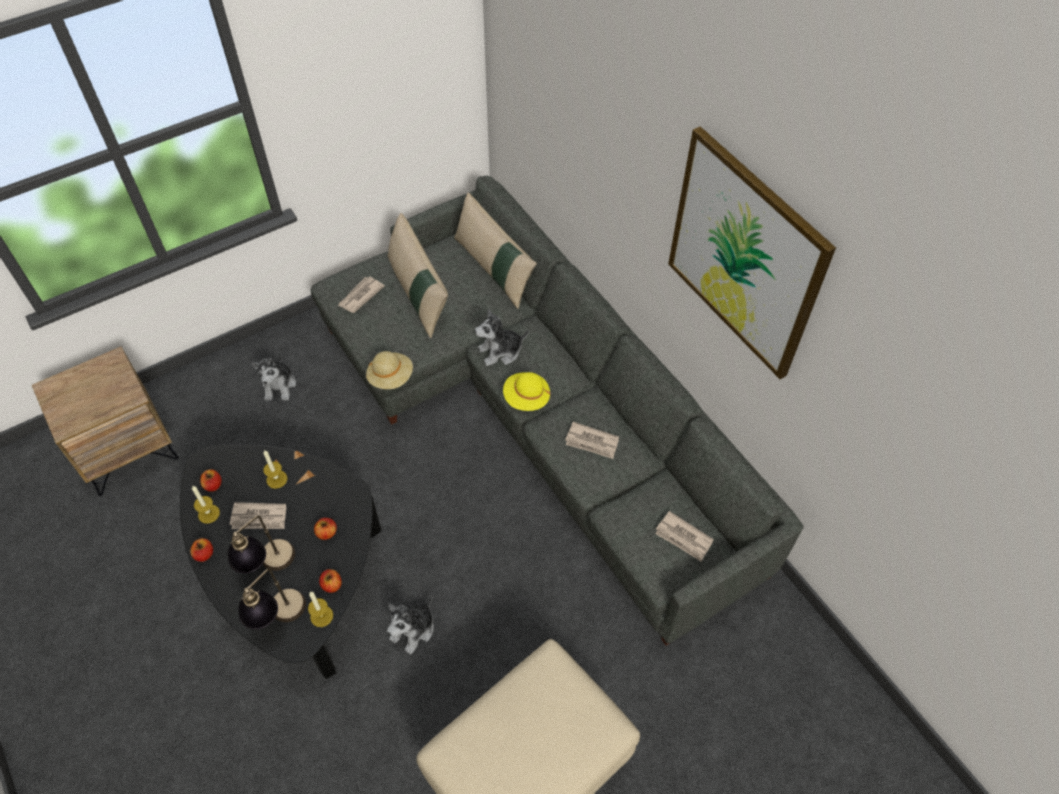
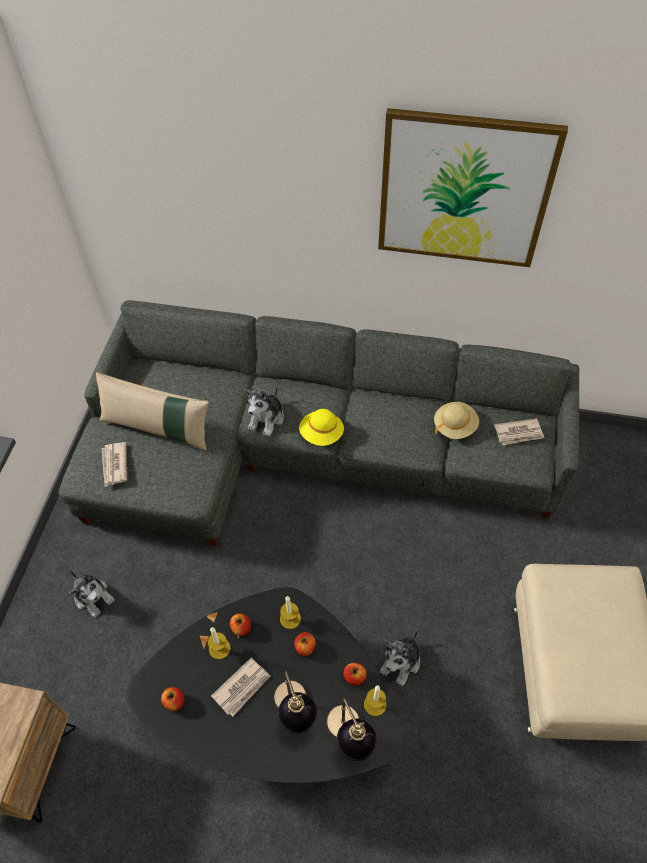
camera: 45 degrees left, 0 degrees up
(204, 554) = (234, 755): apple -> apple (241, 628)
(209, 514) = (199, 725): candle -> candle (290, 618)
(391, 377) = (210, 502): beige hat -> beige hat (454, 426)
(413, 630) = (401, 662): plush toy -> plush toy turned 45 degrees clockwise
(494, 269) = (191, 369): beige pillow -> none
(592, 442) = (398, 425): newspaper -> none

